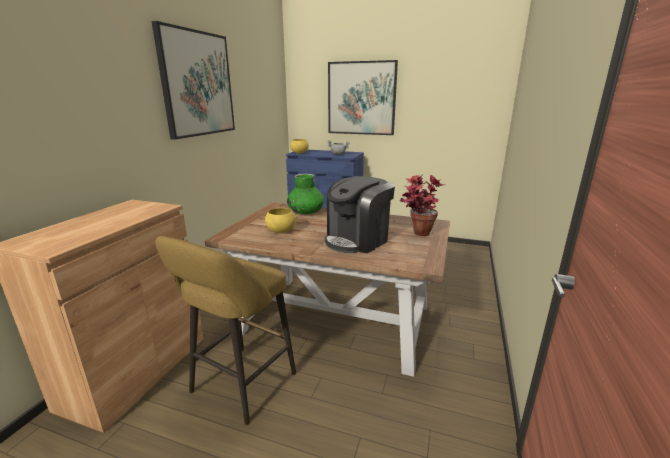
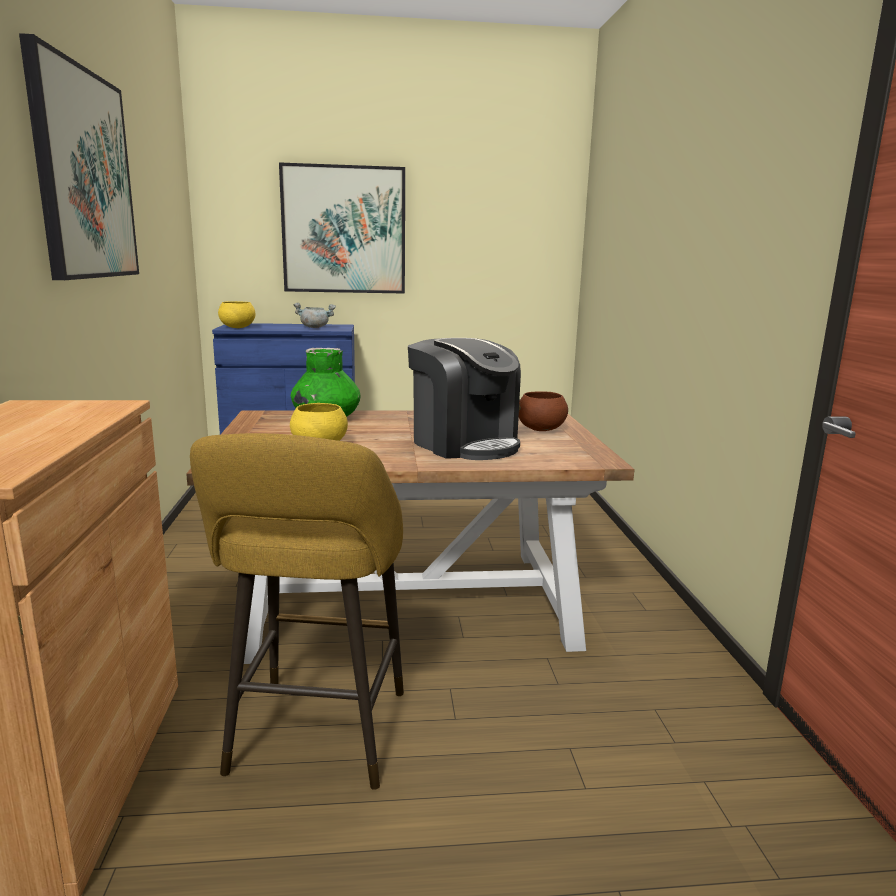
camera: 25 degrees left, 5 degrees down
(357, 240) = (464, 444): coffee machine -> coffee machine turned 60 degrees counterclockwise
(417, 235) = (541, 429): potted plant -> brown bowl

